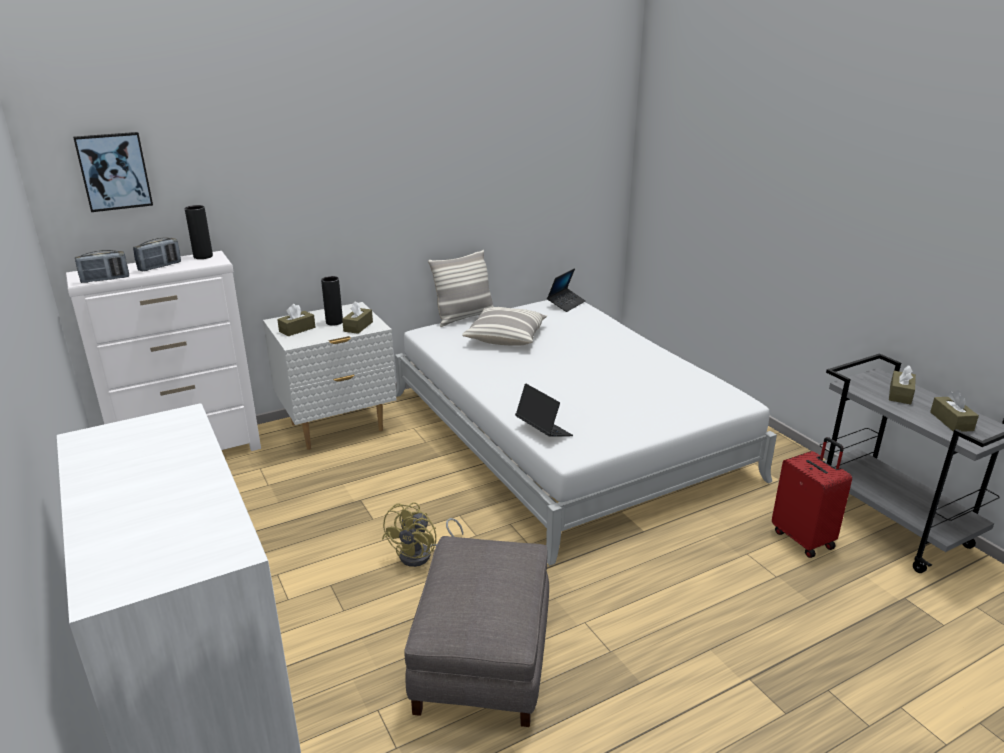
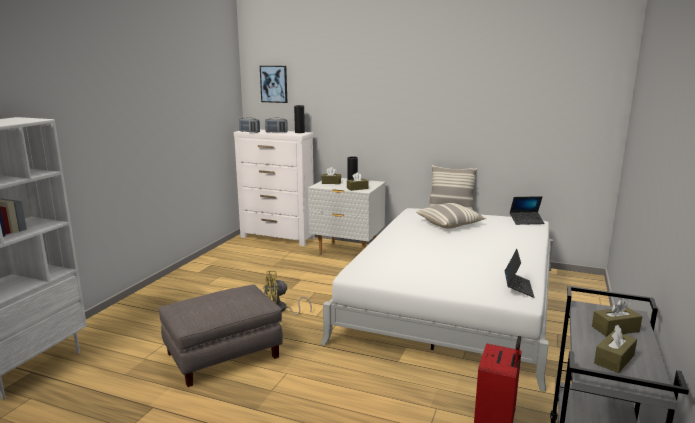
camera: 50 degrees right, 10 degrees down
(543, 430) = (365, 262): laptop -> laptop (518, 288)

